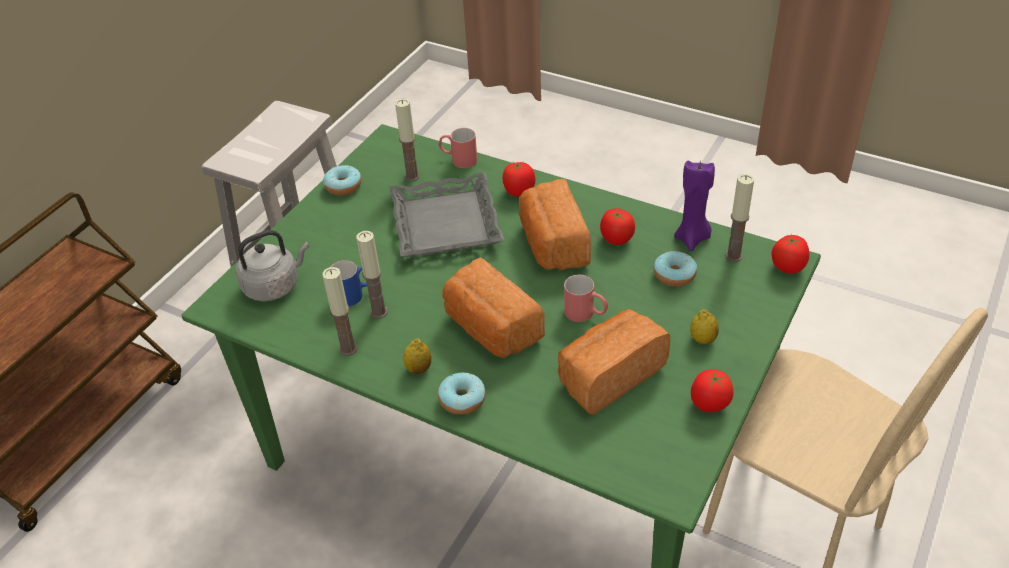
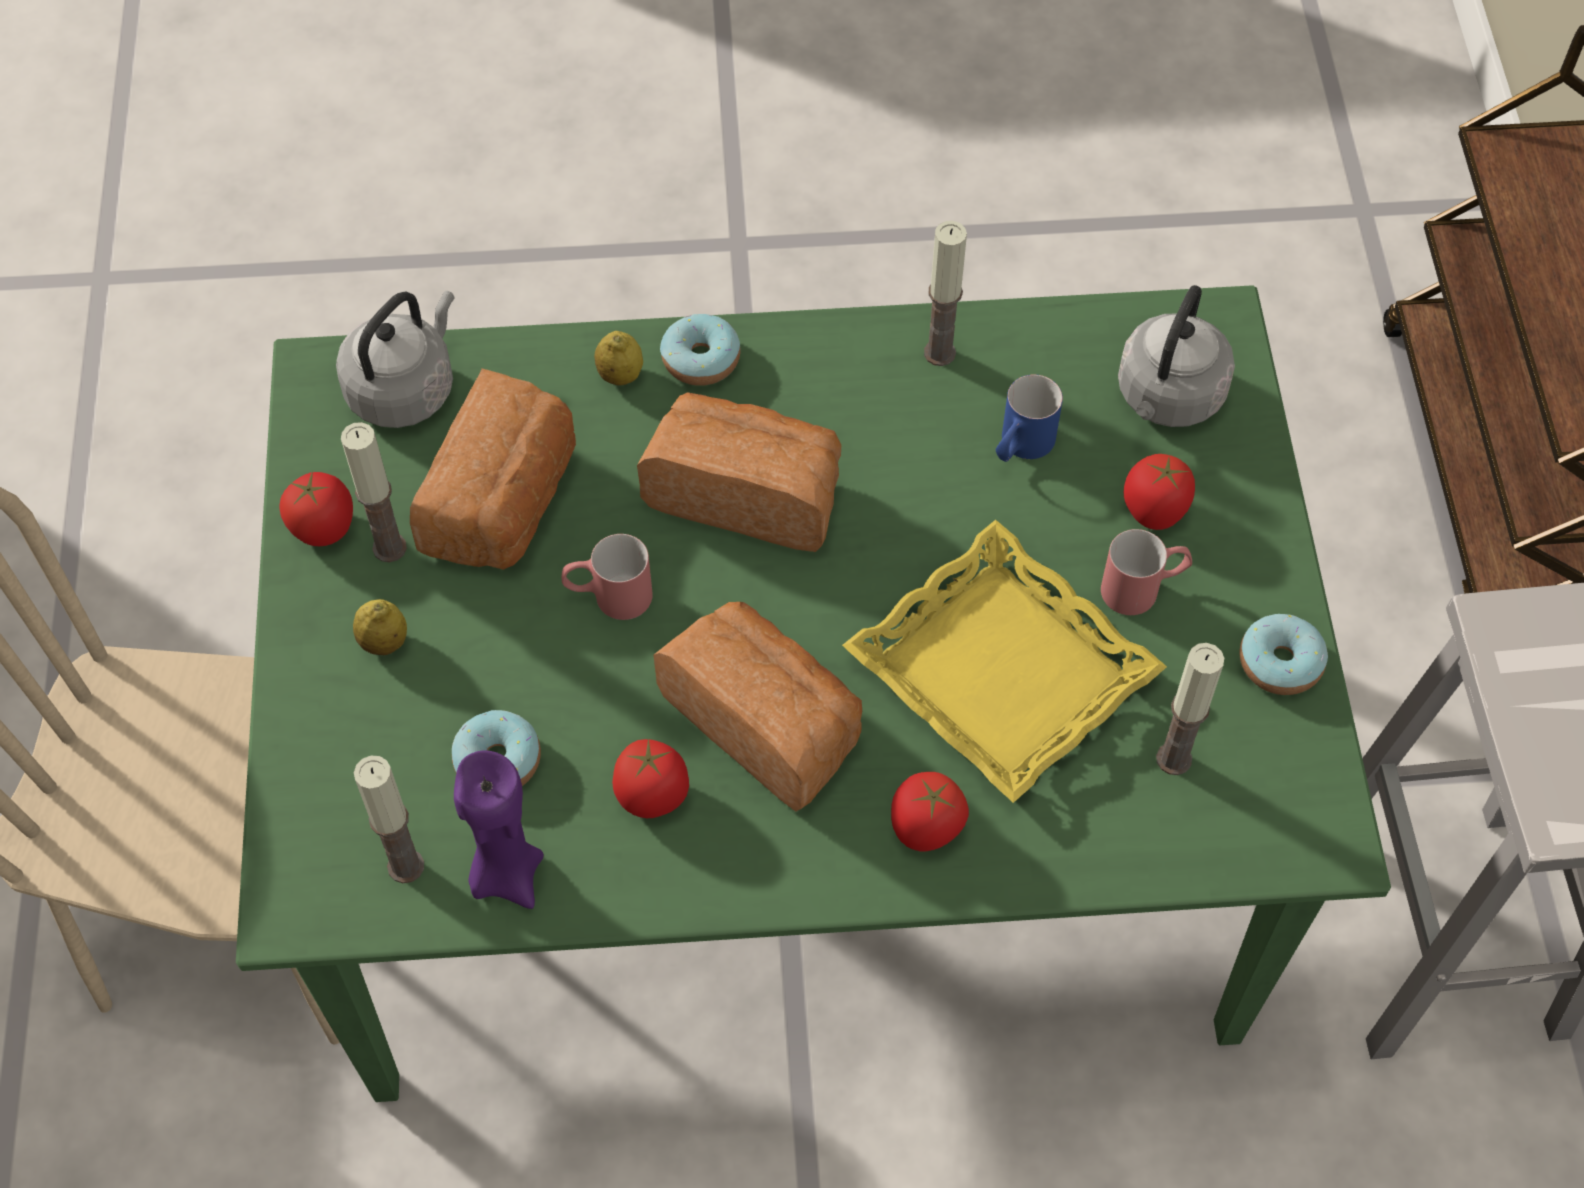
camera: 145 degrees right, 15 degrees up
(379, 312) = (951, 434): candle -> candle (389, 548)
(419, 368) = (804, 374): lemon -> lemon (620, 375)
(447, 223) = (999, 672): grey tray -> yellow tray
(458, 160) = (1122, 856): red mug -> red mug (1143, 588)
(628, 458) = (405, 388): none -> grey kettle
(788, 267) = (289, 889): tomato -> tomato (1154, 511)

